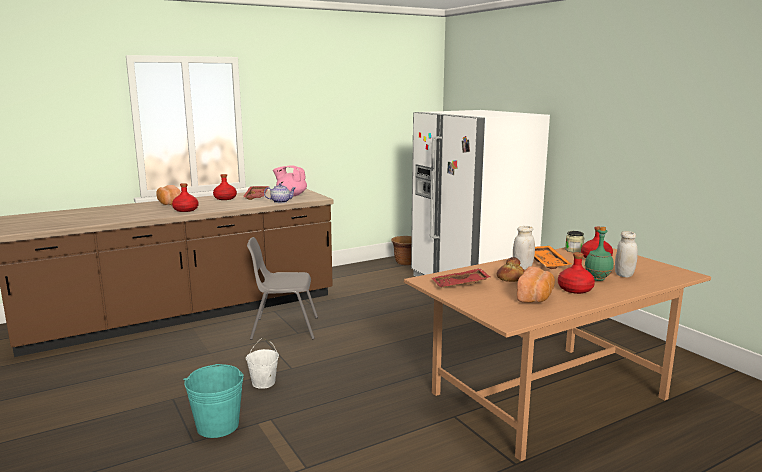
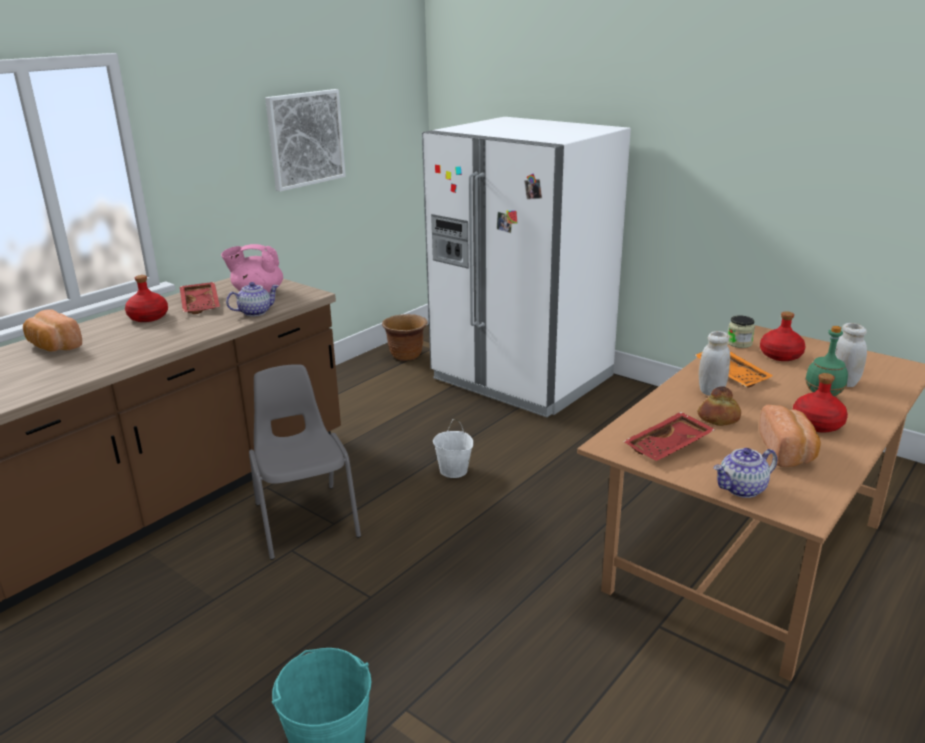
camera: 20 degrees left, 10 degrees up
(186, 210) = (102, 358): red bottle -> none
(263, 383) = (346, 638): white bucket -> white bucket (454, 471)
(284, 328) = (305, 519): grey chair -> grey chair turned 90 degrees clockwise
(350, 115) = (305, 139): none -> picture
(482, 307) = (742, 489): none -> teapot

